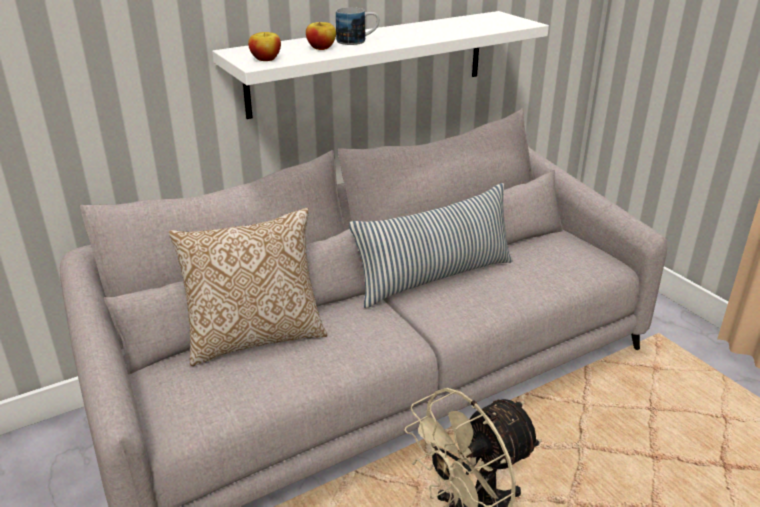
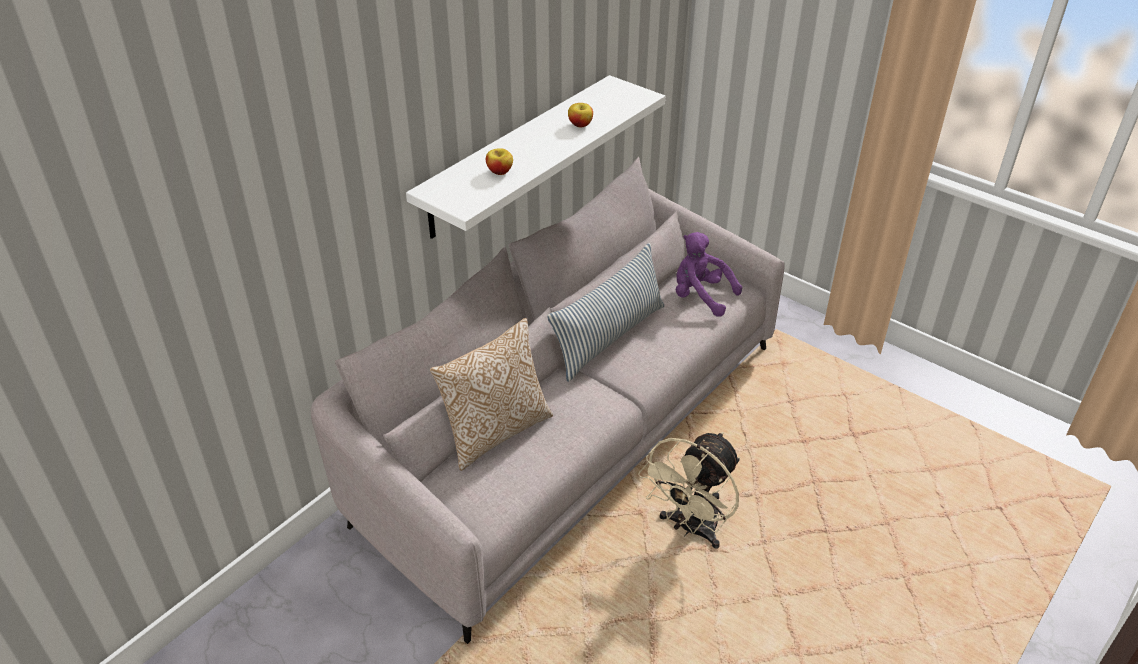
camera: 20 degrees left, 10 degrees up
(265, 59) = (466, 199): apple -> apple (580, 124)
(357, 41) = (522, 154): mug -> none
(559, 261) = (700, 296): none -> purple plush toy

